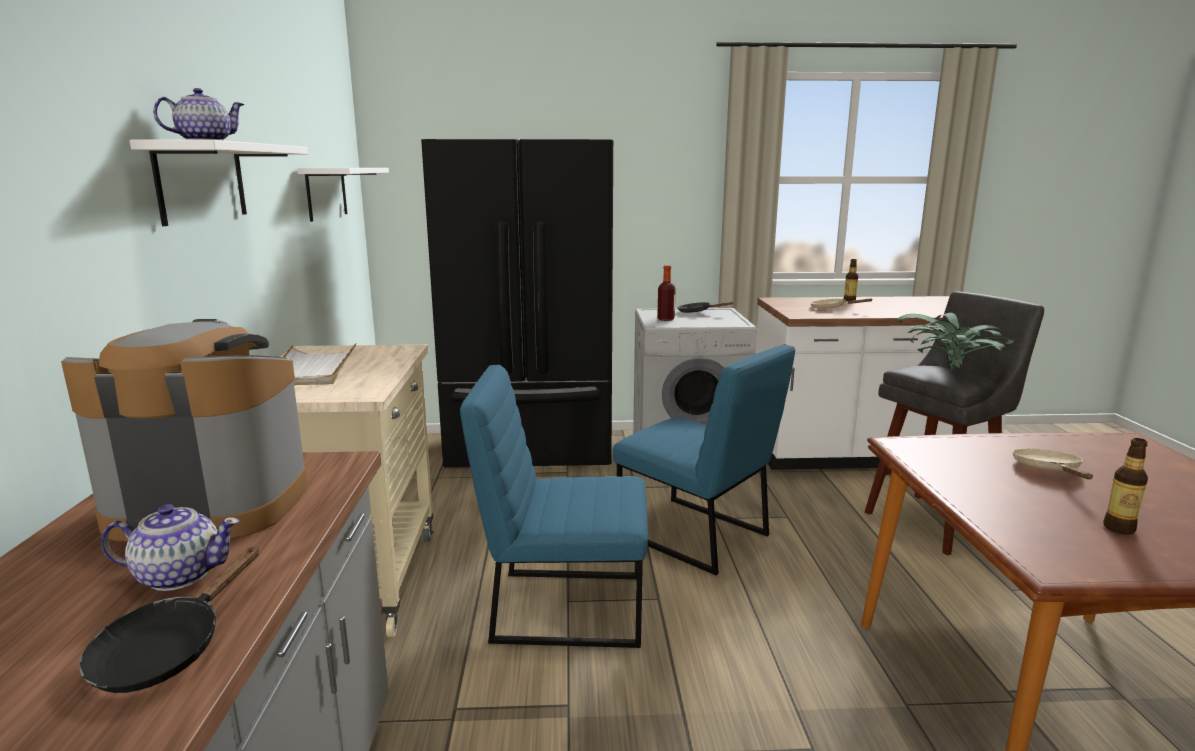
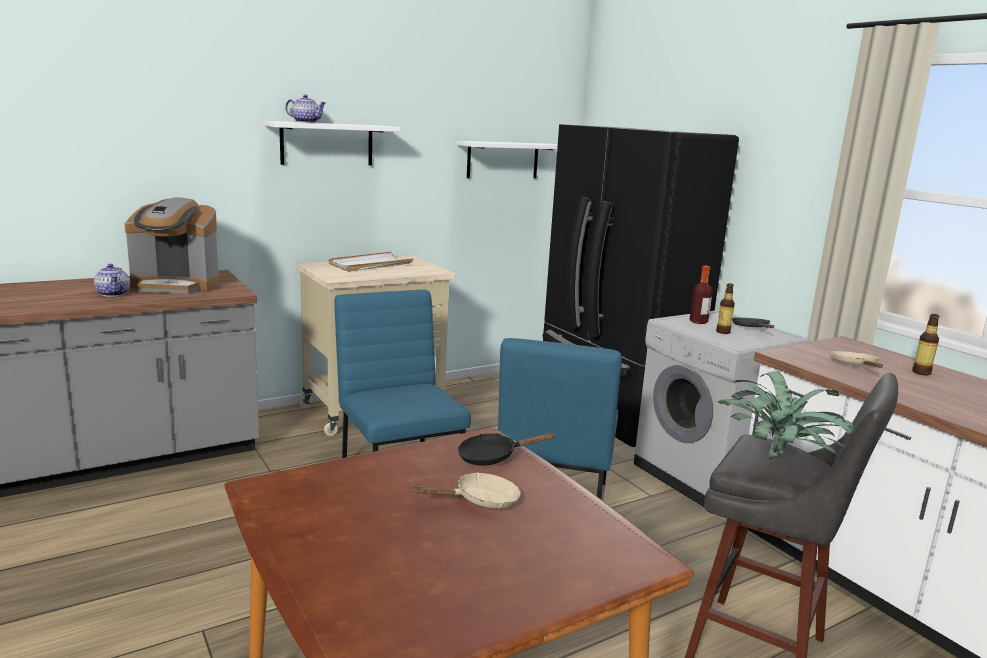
camera: 60 degrees right, 0 degrees up
(168, 650) = (61, 302): black frying pan -> black frying pan (492, 457)
(210, 506) = (176, 285): coffee machine -> coffee machine turned 120 degrees clockwise
(1119, 528) = (354, 521): bottle -> bottle (723, 332)

